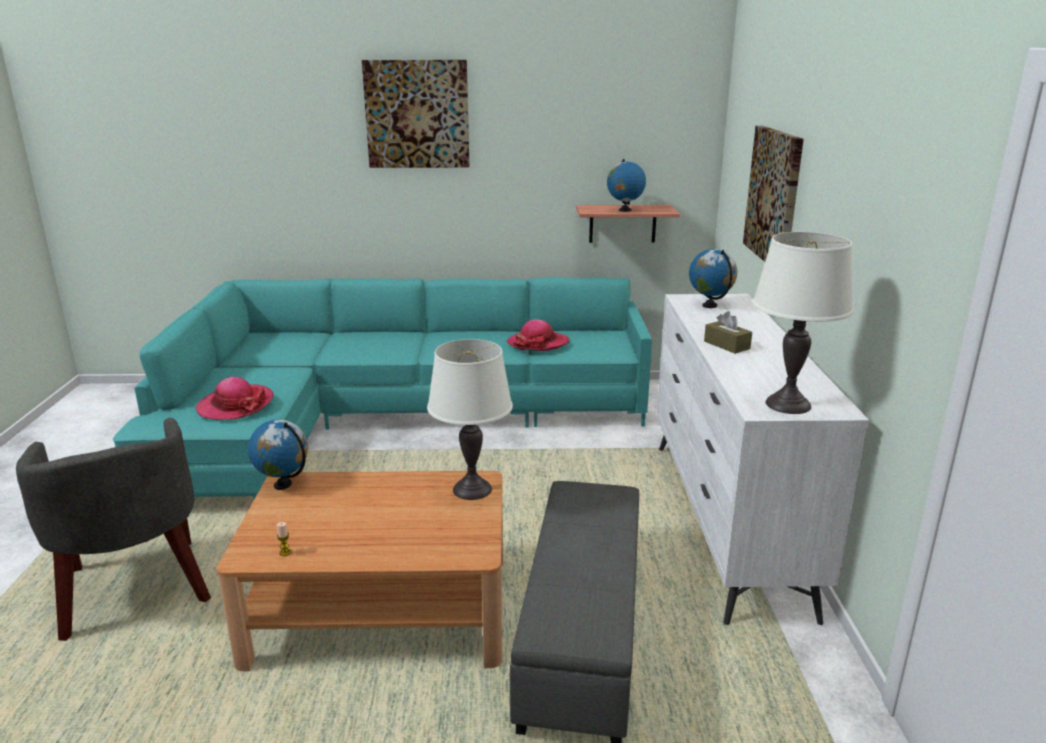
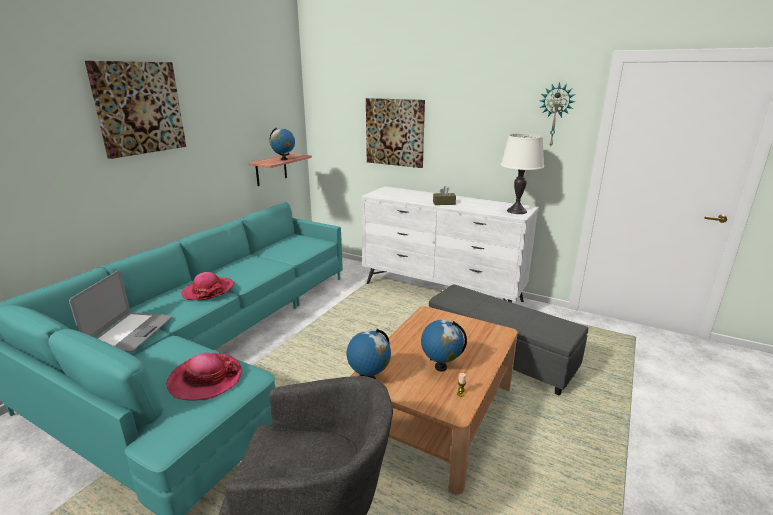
camera: 60 degrees left, 0 degrees up
(293, 349) = (130, 332): none -> laptop
(472, 489) = (435, 317): white table lamp -> none
(538, 343) = (278, 255): hat -> hat (208, 291)
(710, 306) = (391, 194): globe -> globe (440, 367)
(927, 208) = (555, 115): none -> wall clock

